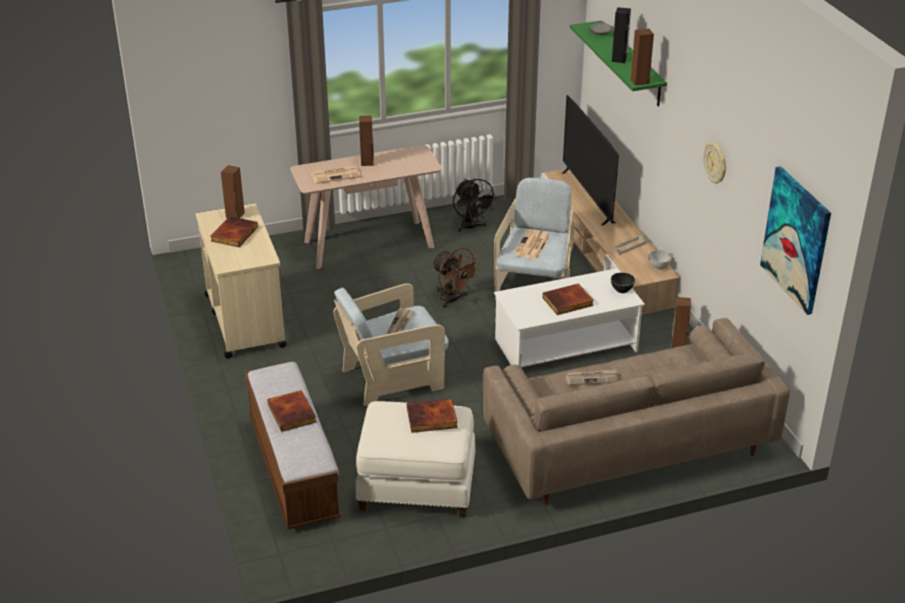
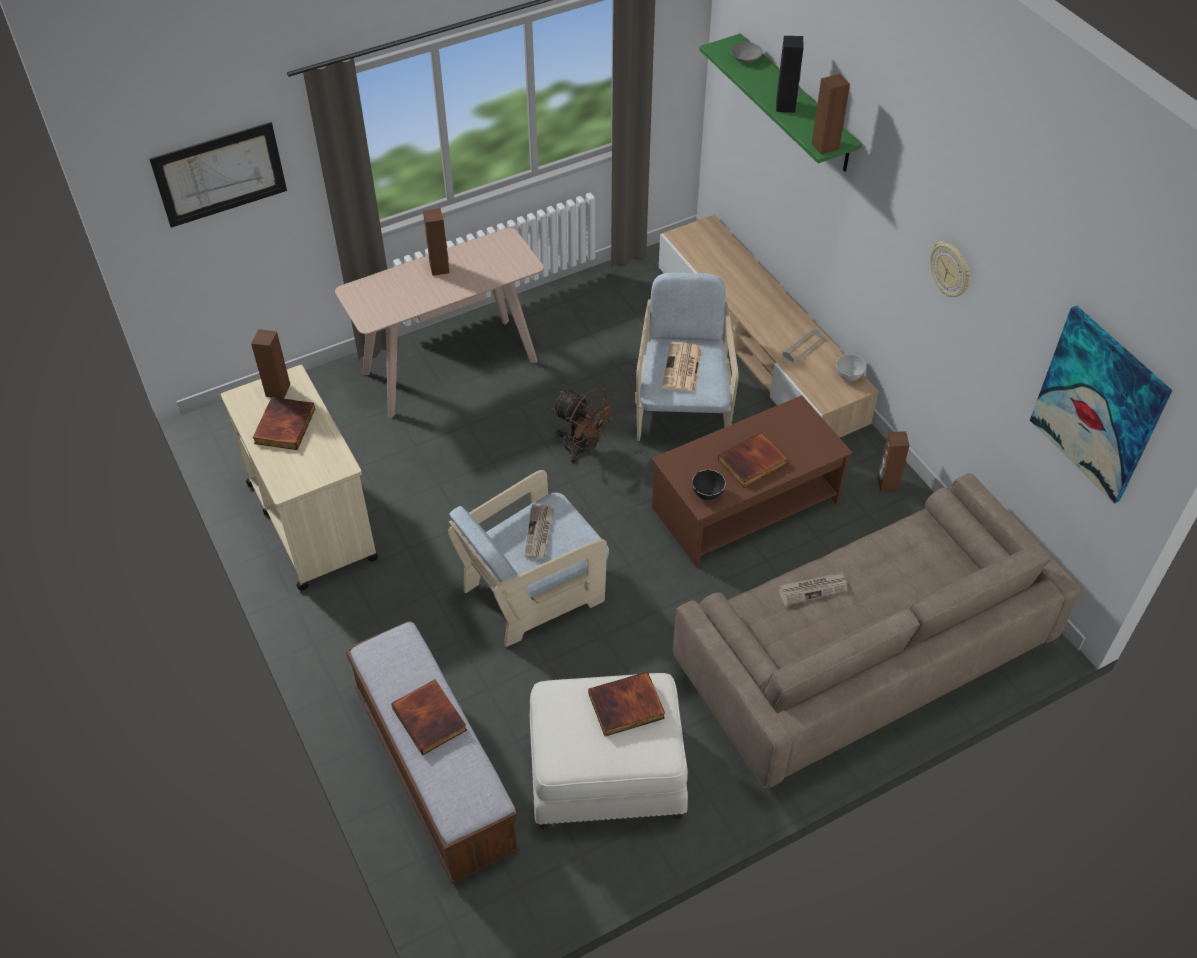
camera: 10 degrees left, 15 degrees up
(222, 68) = (220, 174): none -> picture
(336, 175) = (402, 296): newspaper -> none
(471, 227) = (578, 321): black fan -> none
(565, 345) = (744, 505): white coffee table -> brown coffee table
(588, 197) = (730, 269): television -> none
(621, 290) = (817, 432): black bowl -> black bowl (707, 494)

